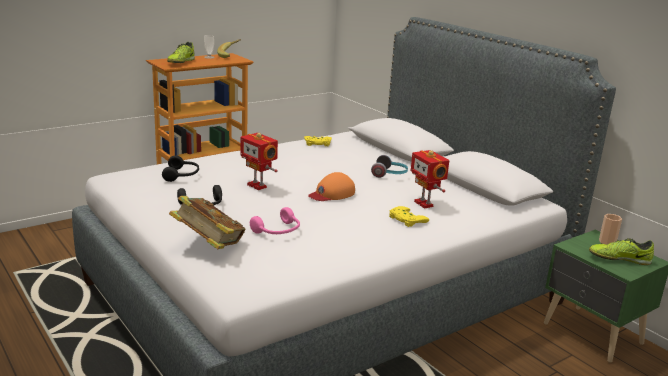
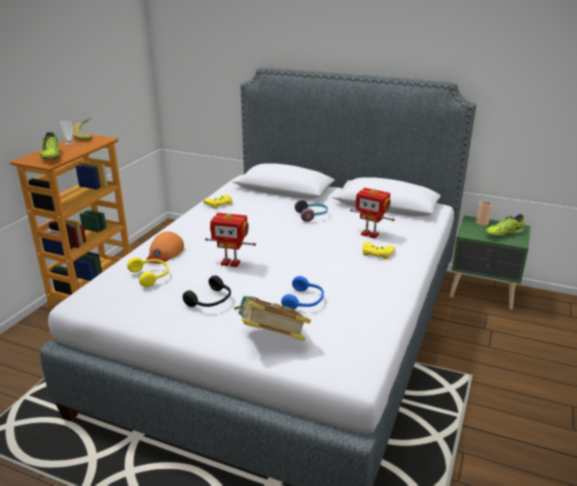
camera: 30 degrees left, 5 degrees up
(182, 175) = (151, 276): black headphones -> yellow headphones
(278, 231) = (304, 301): pink headphones -> blue headphones
(332, 193) = (296, 249): orange cap -> orange cap (164, 253)

